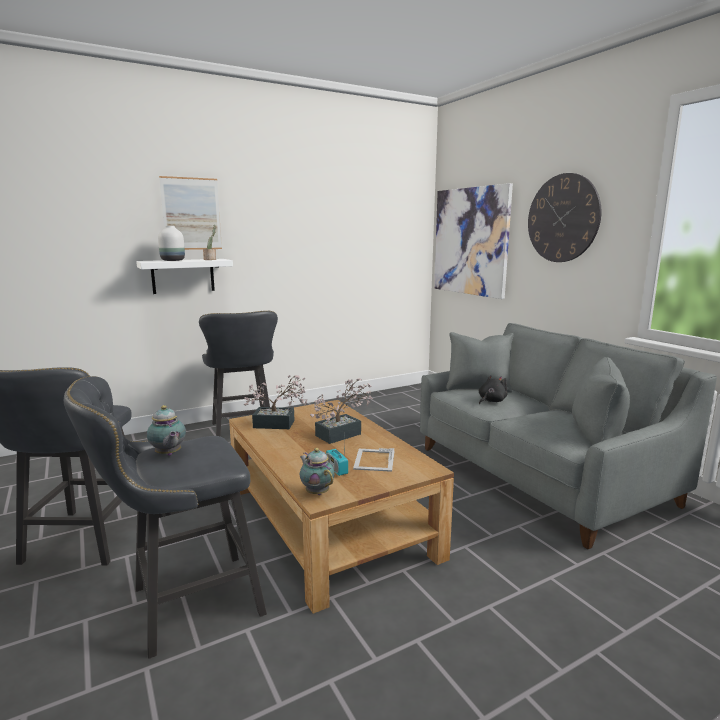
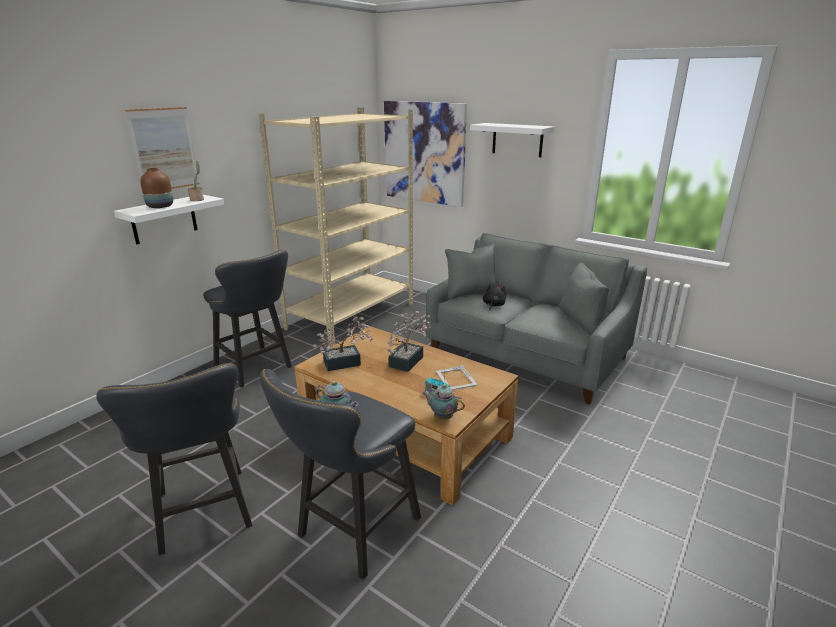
camera: 25 degrees left, 10 degrees up
(173, 260) = (160, 206): white vase -> brown vase
(370, 405) = (352, 315): none -> beige bookcase
(563, 218) = (517, 140): wall clock -> white shelf

